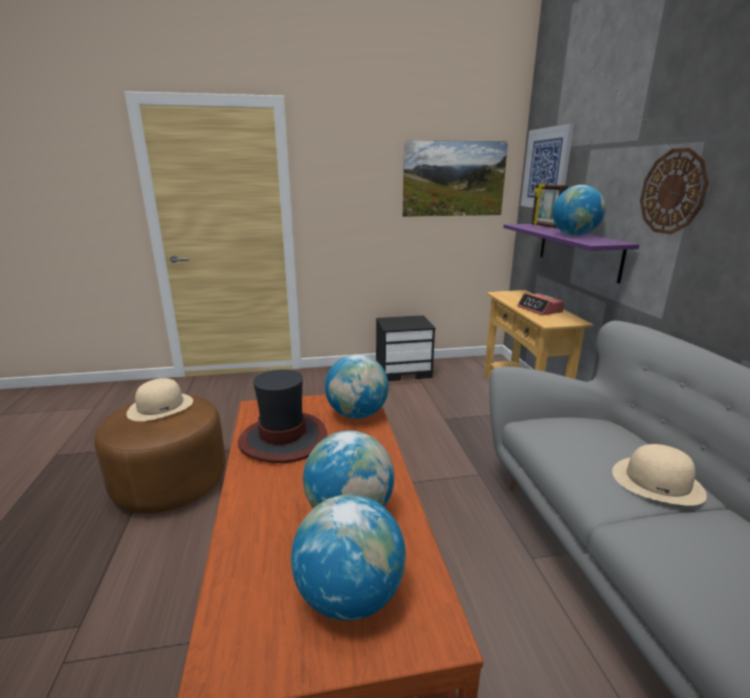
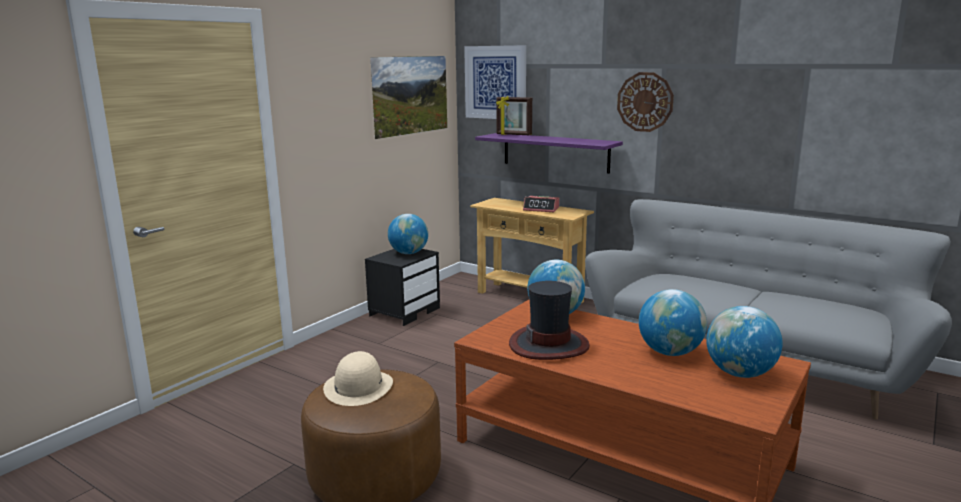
camera: 45 degrees left, 5 degrees down
(574, 235) = (565, 140): globe -> globe (408, 253)
(657, 481) = (730, 290): beige hat -> none

